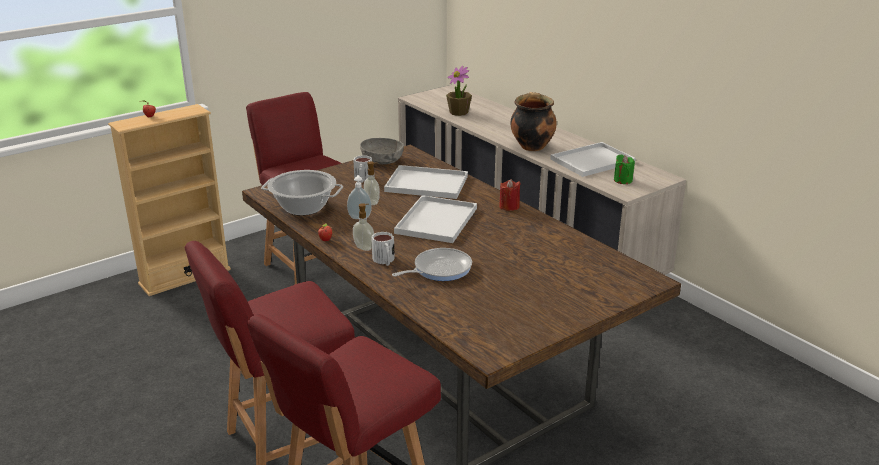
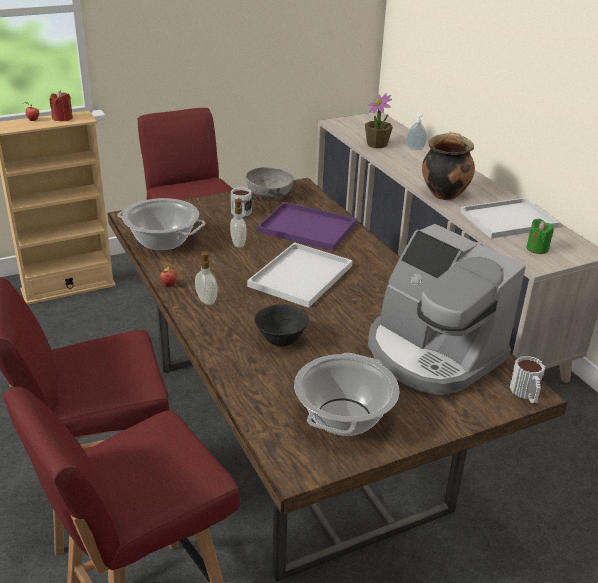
camera: 10 degrees right, 5 degrees up
(359, 217) = (217, 261): soap dispenser -> soap dispenser (415, 148)
(384, 261) = (223, 321): mug -> mug (526, 394)
(425, 184) = (305, 228): white tray -> purple tray
(439, 269) = (280, 340): frying pan -> black bowl
(509, 206) = (390, 268): red candle -> red candle (63, 118)
(512, 315) = (343, 417): none -> cooking pot
(566, 263) = (432, 353): none -> coffee machine

